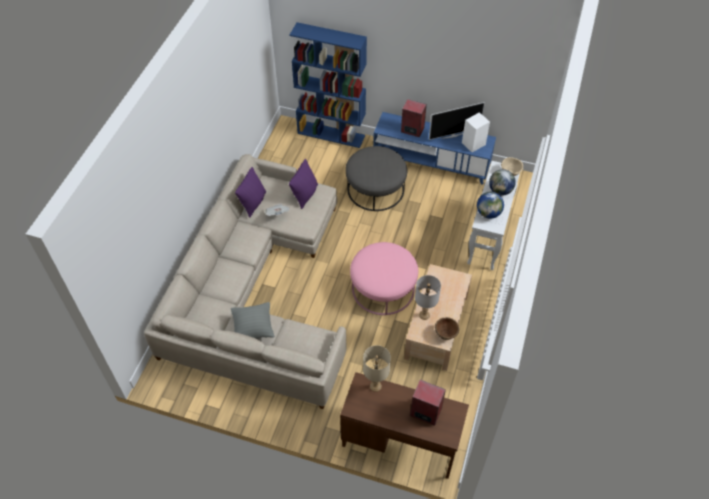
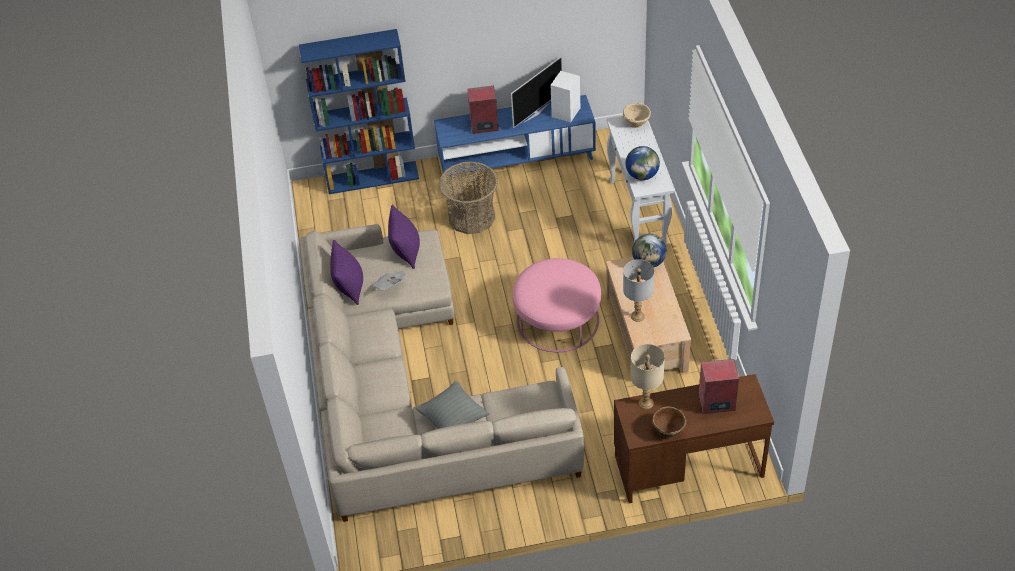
camera: 25 degrees left, 5 degrees down
(375, 189) = (471, 216): grey ottoman -> basket
(445, 334) = (674, 324): brown bowl -> brown bowl (668, 430)
(500, 191) = (638, 146): globe -> globe (649, 262)

